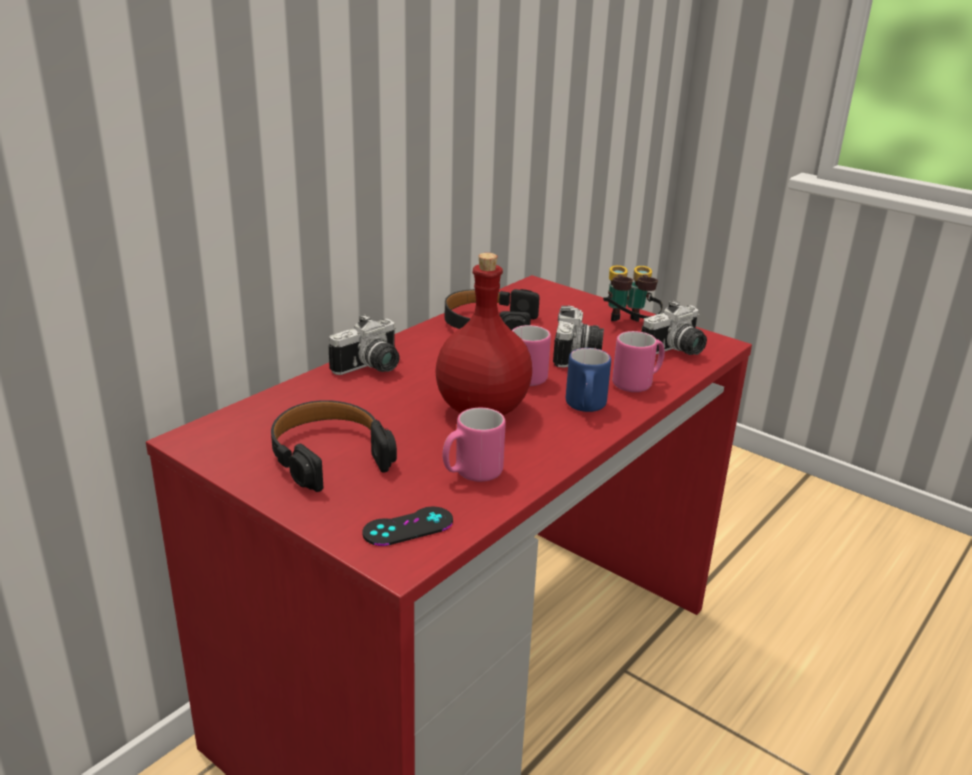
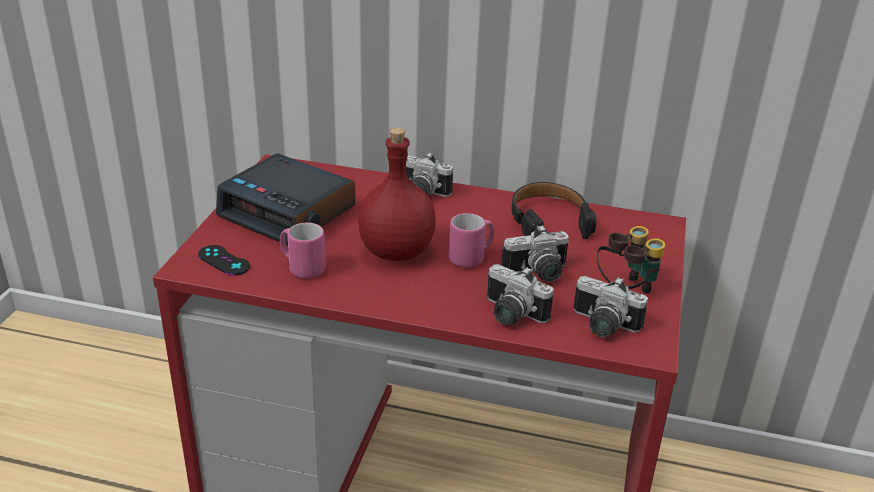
camera: 65 degrees right, 5 degrees up
(329, 455) = (289, 212): black headphones -> alarm clock
(585, 408) = (440, 296): blue mug -> none
(637, 383) = (510, 314): pink mug -> camera

